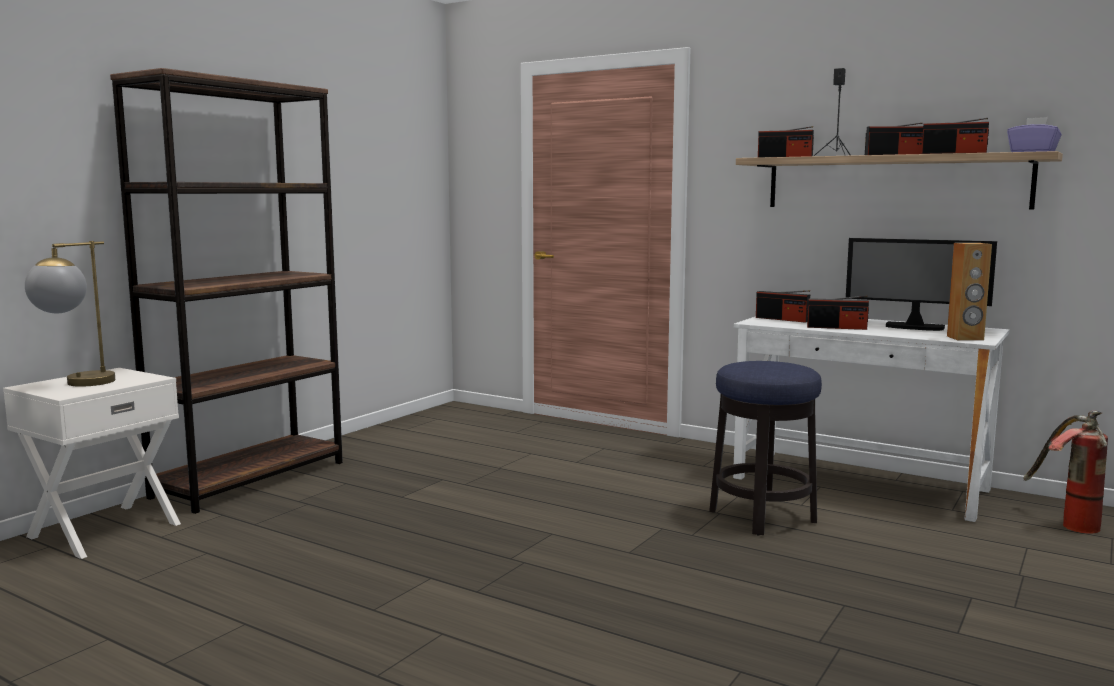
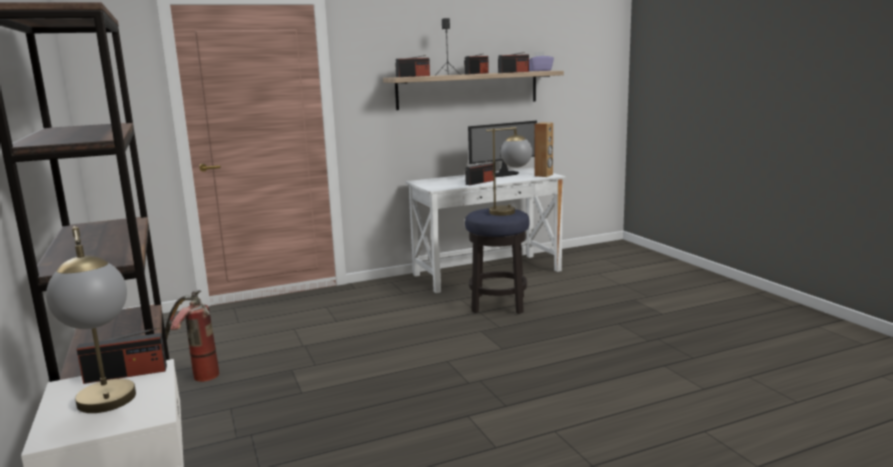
camera: 55 degrees left, 5 degrees up
(782, 319) = (437, 184): radio -> radio (126, 374)
(787, 370) = (510, 211): none -> table lamp
(1066, 523) = (582, 259): fire extinguisher -> fire extinguisher (195, 376)

